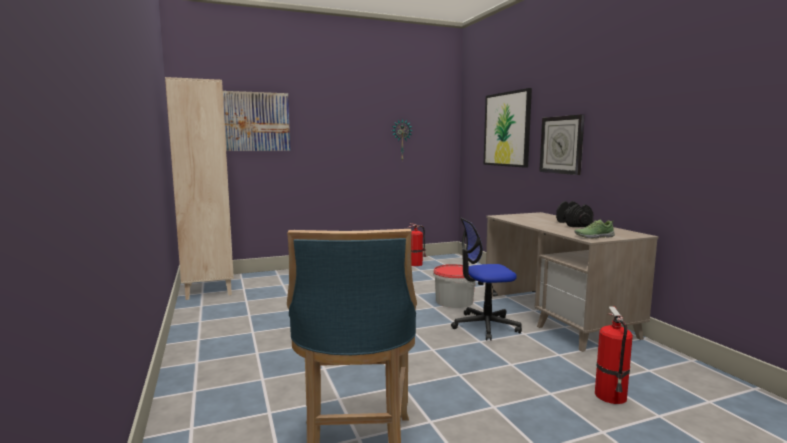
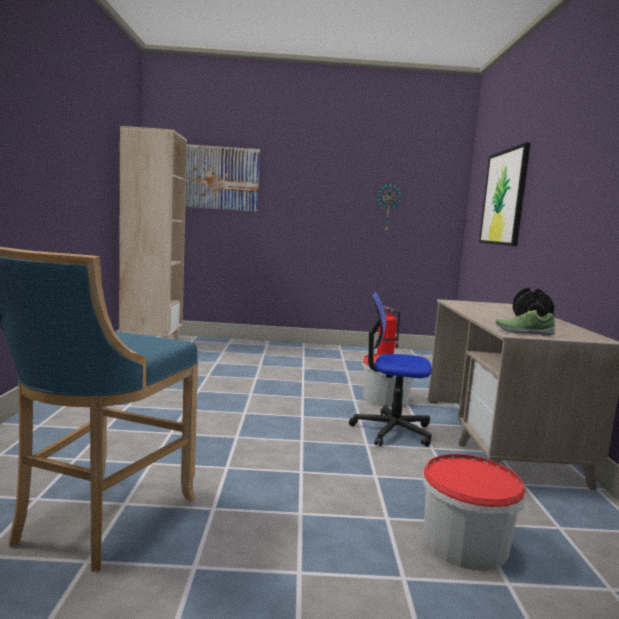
camera: 20 degrees right, 0 degrees up
(561, 145) = (549, 216): wall clock -> none
(611, 396) = (465, 543): fire extinguisher -> bucket

